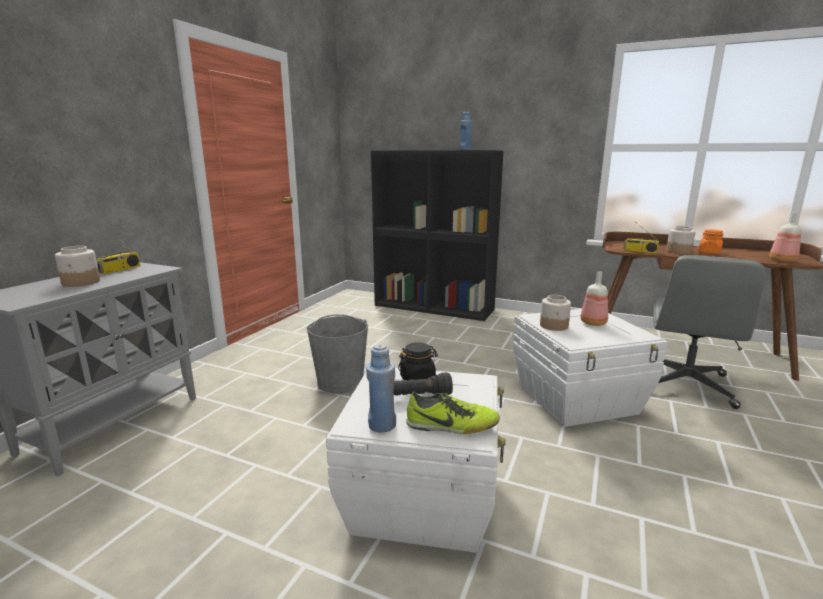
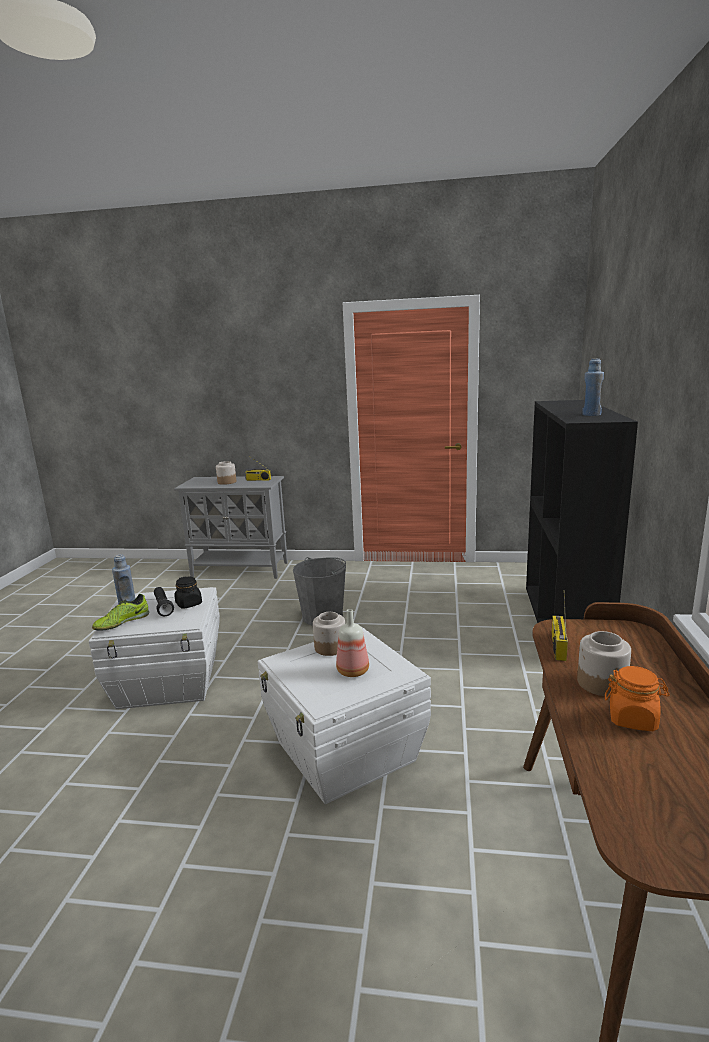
camera: 75 degrees right, 0 degrees up
(452, 426) = (122, 623): shoe -> shoe turned 45 degrees clockwise
(686, 384) = (445, 871): grey office chair -> none
(781, 261) = (632, 812): bottle -> none

